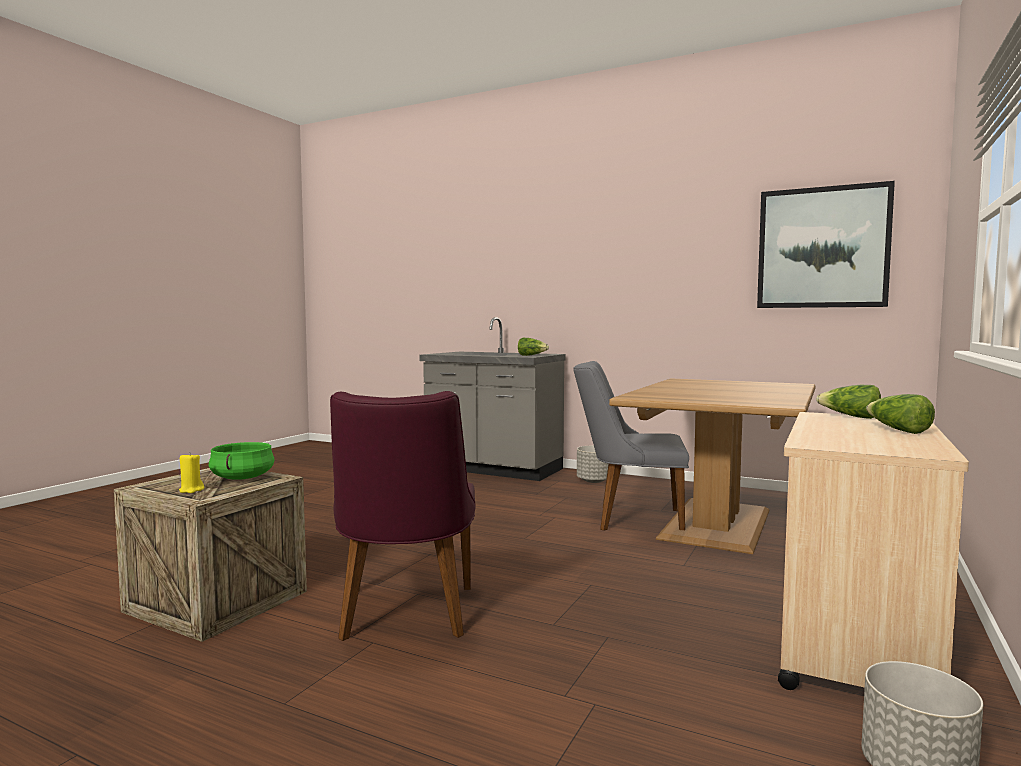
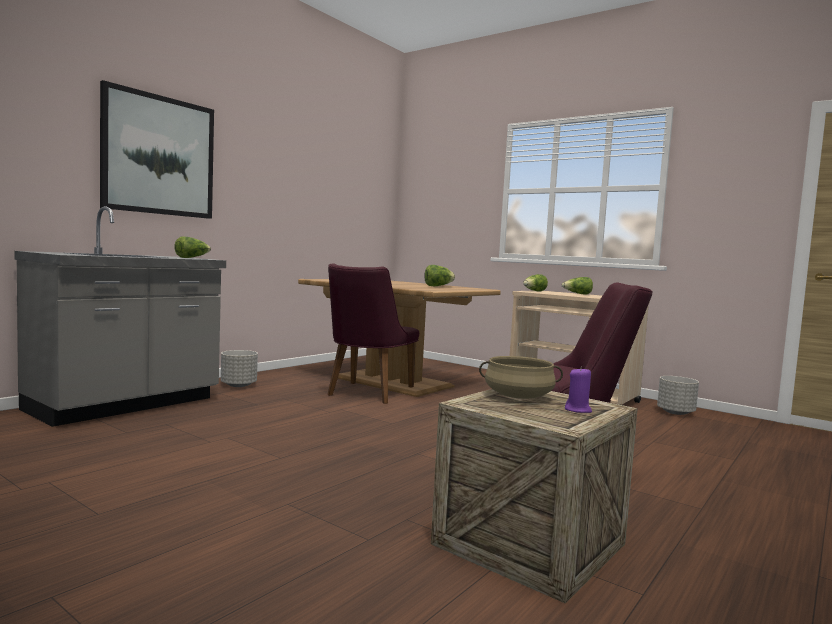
camera: 80 degrees left, 0 degrees up
(191, 490) = (578, 410): yellow candle -> purple candle
(242, 478) = (518, 397): green cooking pot -> beige cooking pot
(630, 519) = (365, 394): grey chair -> purple chair
(744, 396) = (437, 286): none -> lettuce
(822, 248) = (353, 183): picture -> picture (159, 155)

